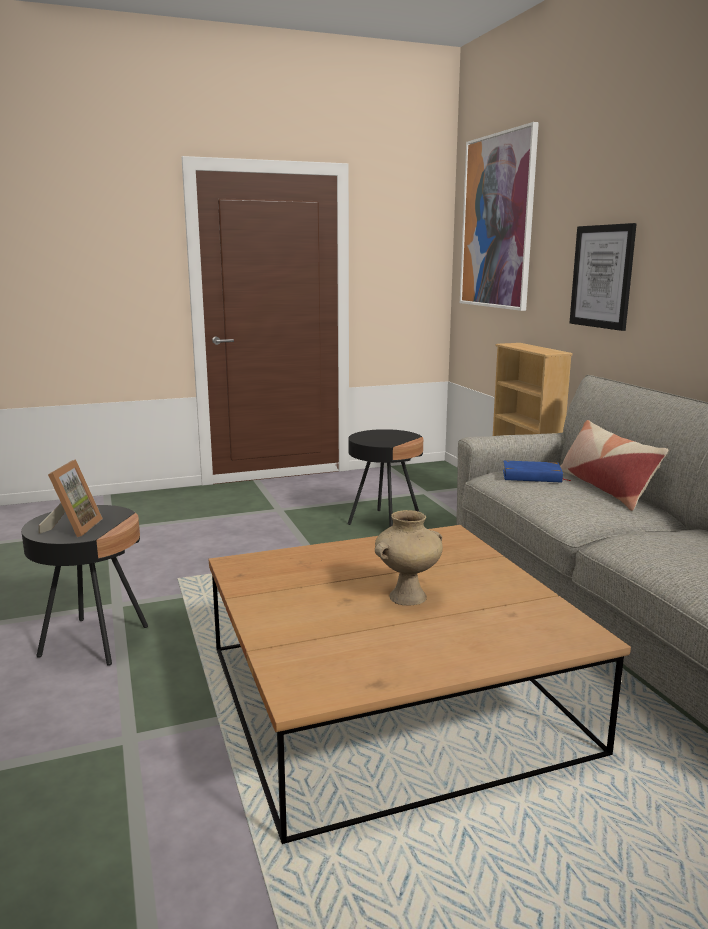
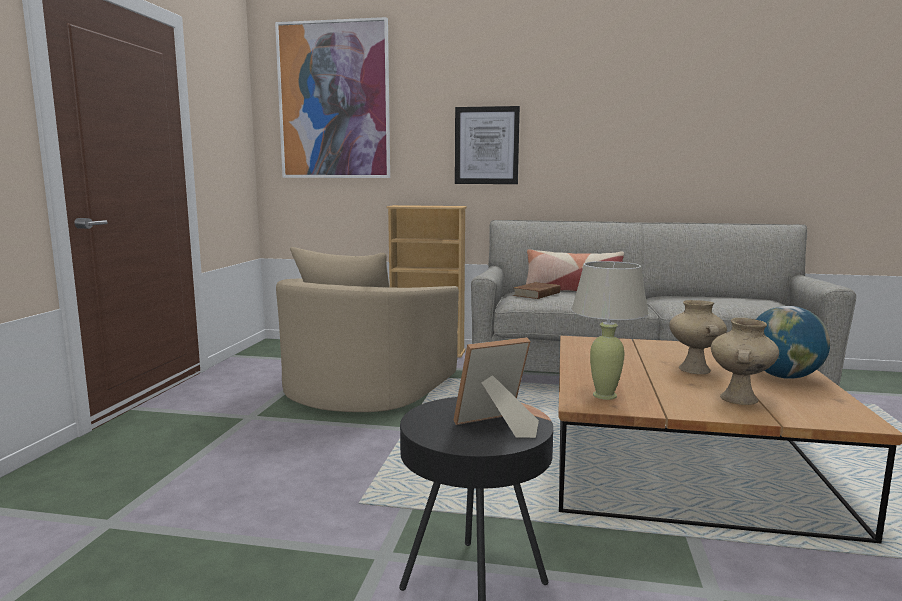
camera: 60 degrees left, 5 degrees down
(73, 528) = (495, 427): picture frame -> picture frame turned 60 degrees counterclockwise
(265, 568) = (605, 395): none -> beige table lamp
(317, 626) = (740, 399): none -> beige vase
(384, 523) = (366, 388): black side table -> beige armchair
(445, 647) = (783, 376): none -> globe
(532, 476) = (537, 294): blue book -> brown book

